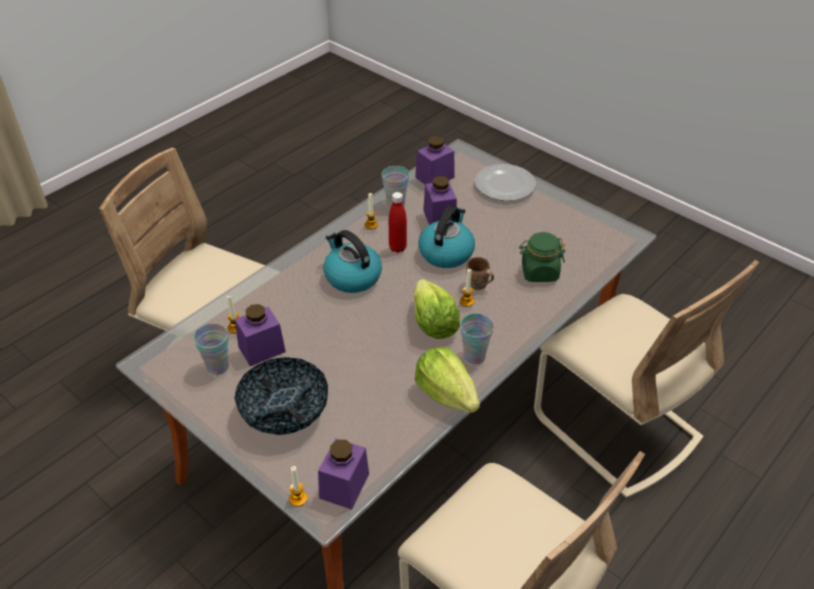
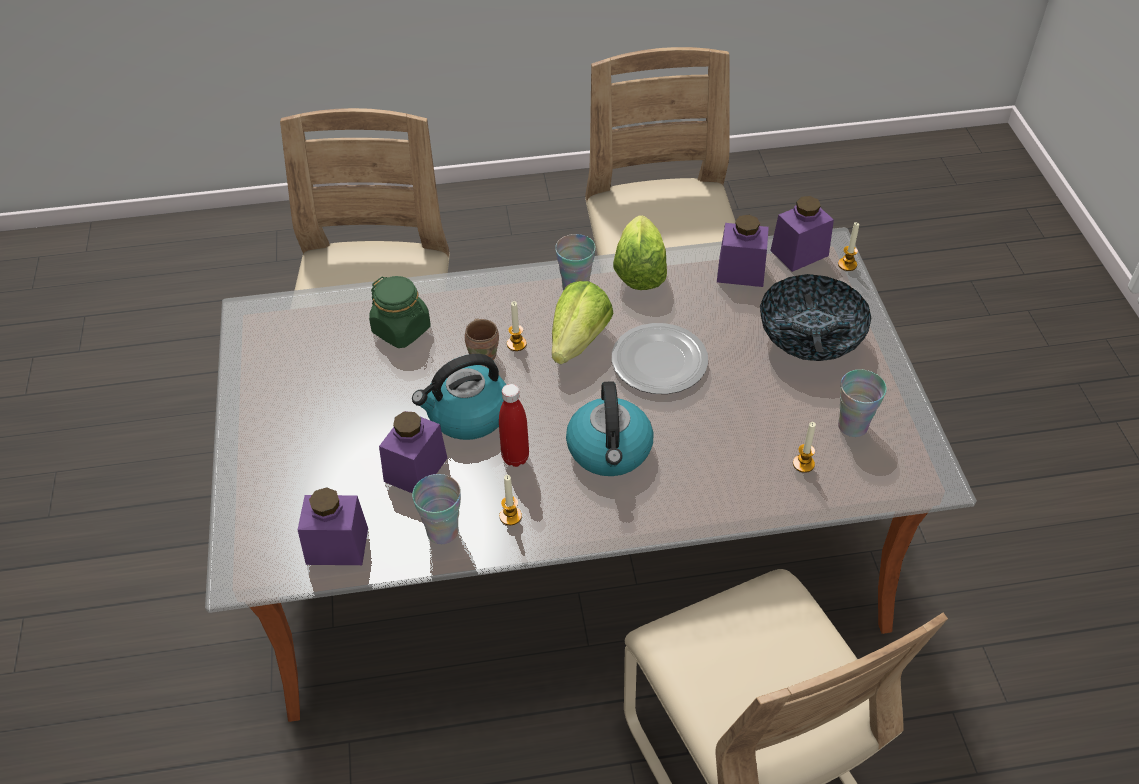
camera: 140 degrees left, 5 degrees up
(262, 349) = (789, 418): purple jar -> purple jar (741, 272)
(504, 184) = (271, 470): plate -> plate (660, 362)

